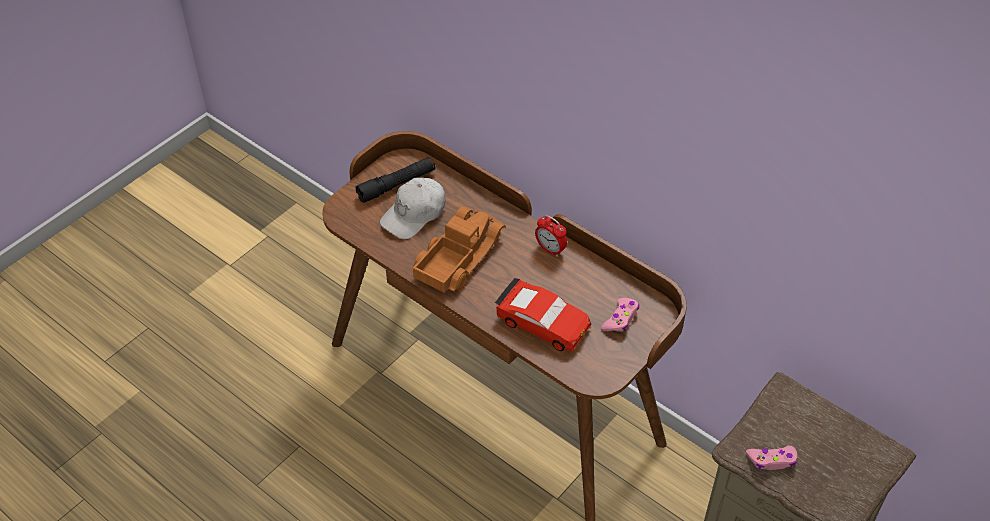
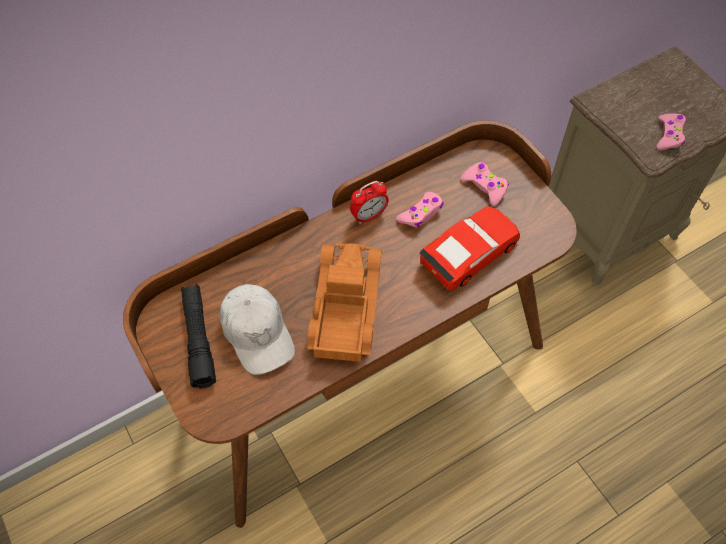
camera: 70 degrees left, 10 degrees up
(457, 256) = (343, 307): toy truck -> toy truck turned 45 degrees clockwise
(569, 282) = (421, 213): none -> pink game controller

